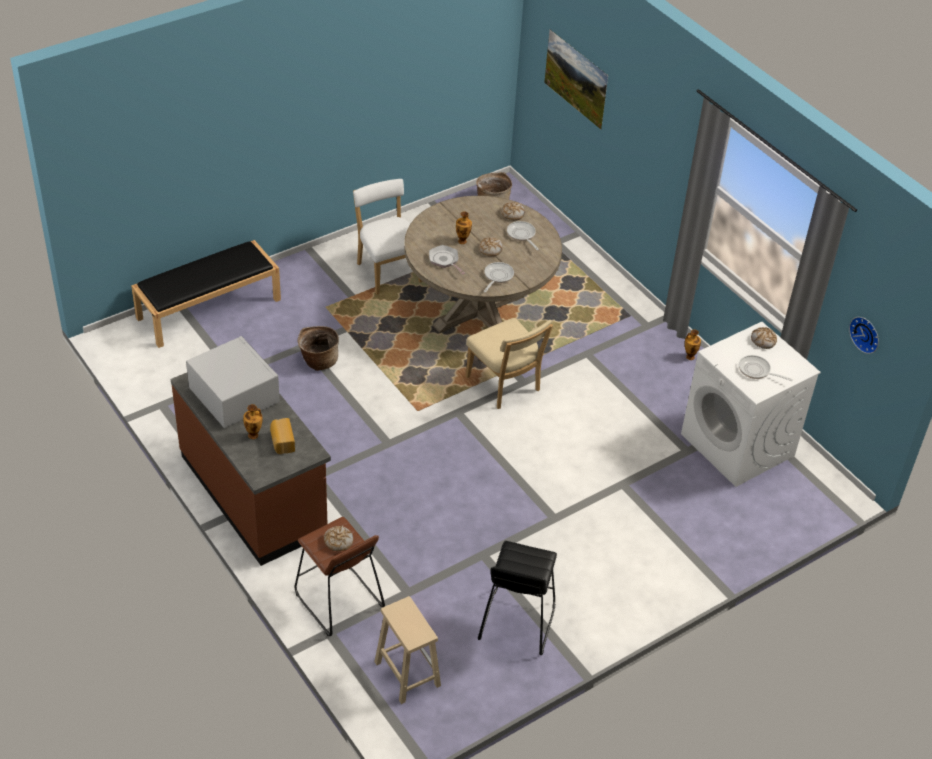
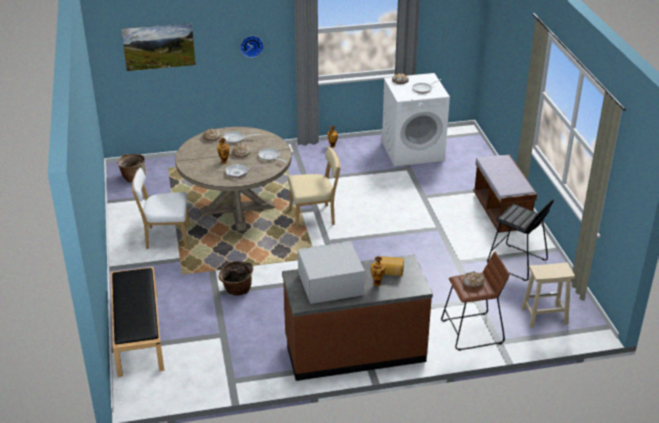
camera: 65 degrees left, 10 degrees down
(636, 581) = (501, 212): none -> brown bench
(866, 334) = (445, 33): wall clock -> wall clock (251, 45)

